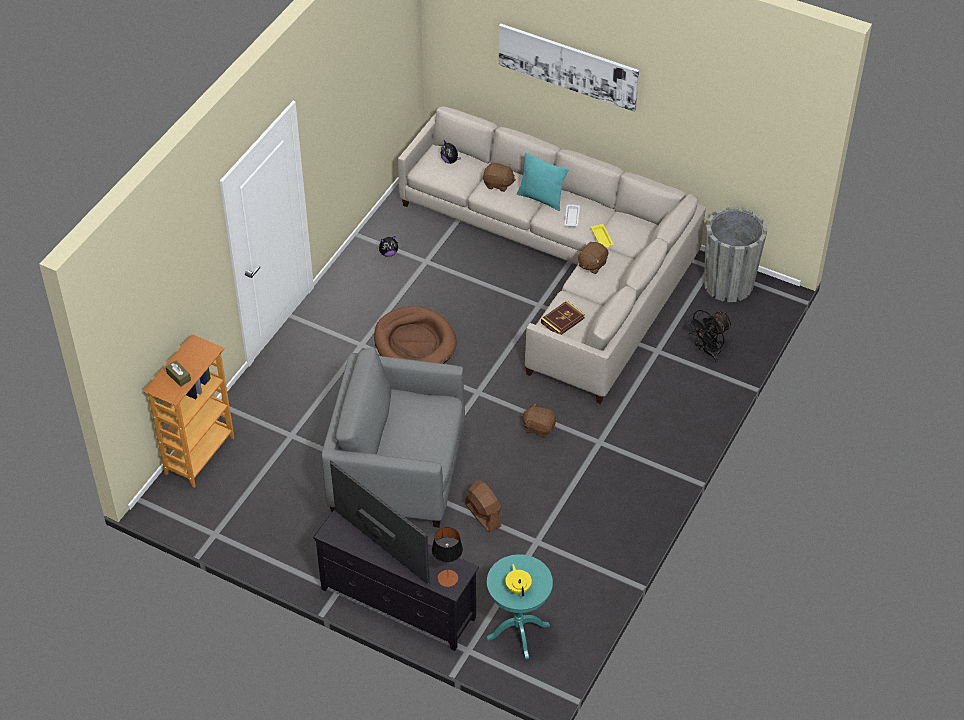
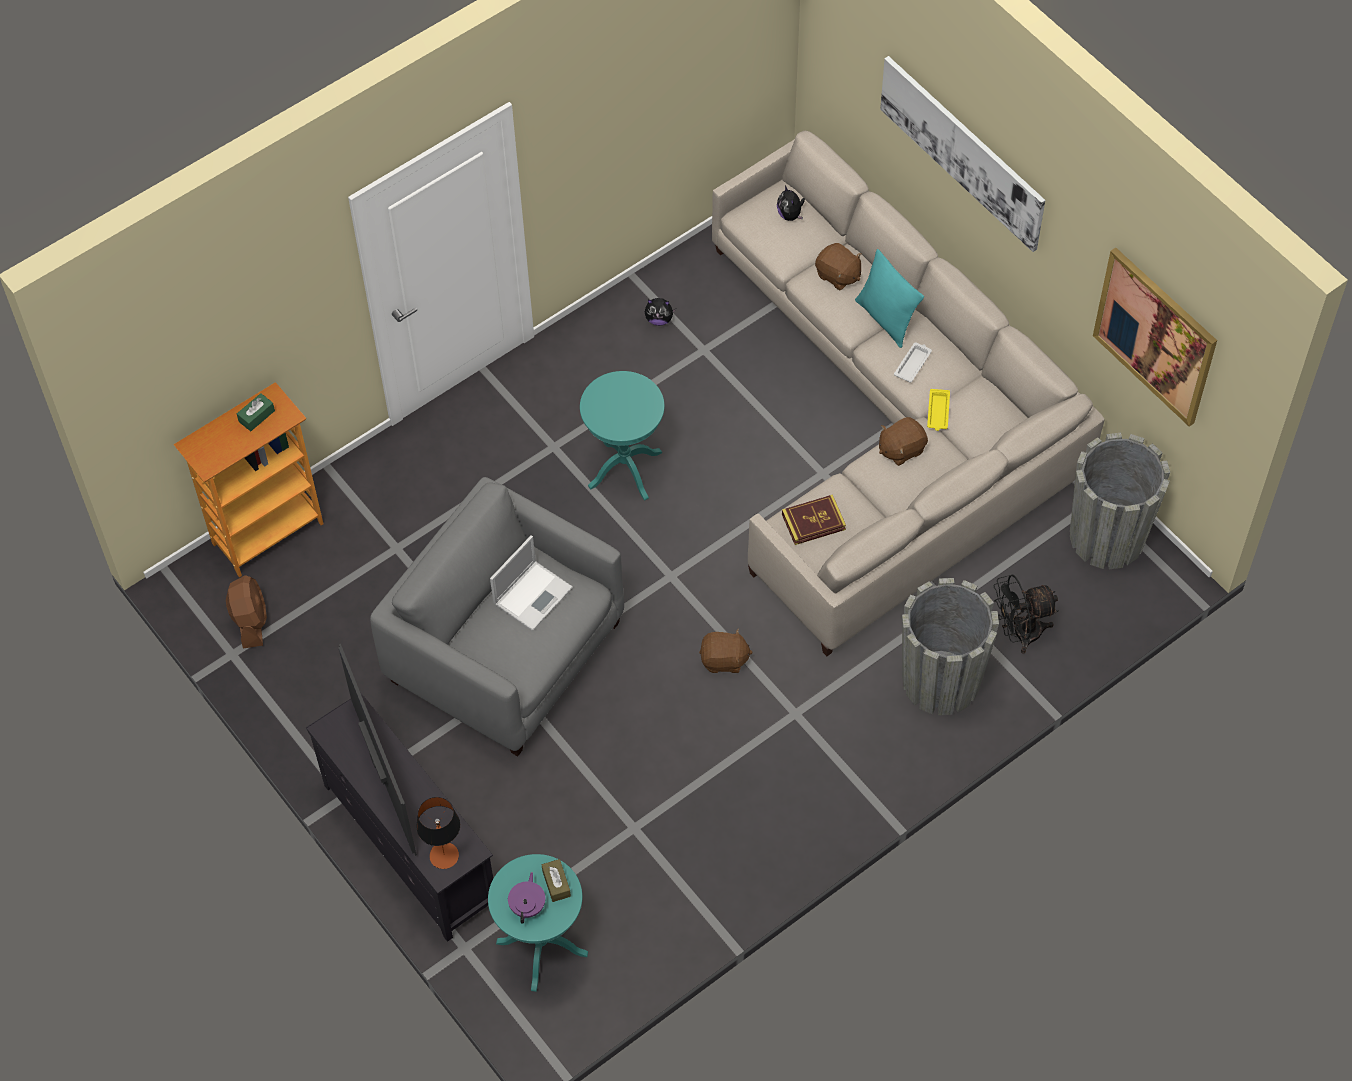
camera: 25 degrees right, 10 degrees up
(178, 377) = (228, 440): brown tissue box -> brown tissue box (556, 883)
(190, 357) = (256, 416): none -> green tissue box
(414, 342) = (625, 469): brown dog bed -> turquoise side table
(414, 414) = (533, 594): none -> laptop
(483, 515) = (584, 760): brown fan -> brown fan (250, 621)
(518, 588) = (528, 906): yellow teapot -> purple teapot
(538, 427) = (724, 660): brown plush toy -> brown plush toy turned 135 degrees clockwise
(677, 394) = (940, 681): none -> grey planter
(737, 127) = (1155, 336): none -> picture

